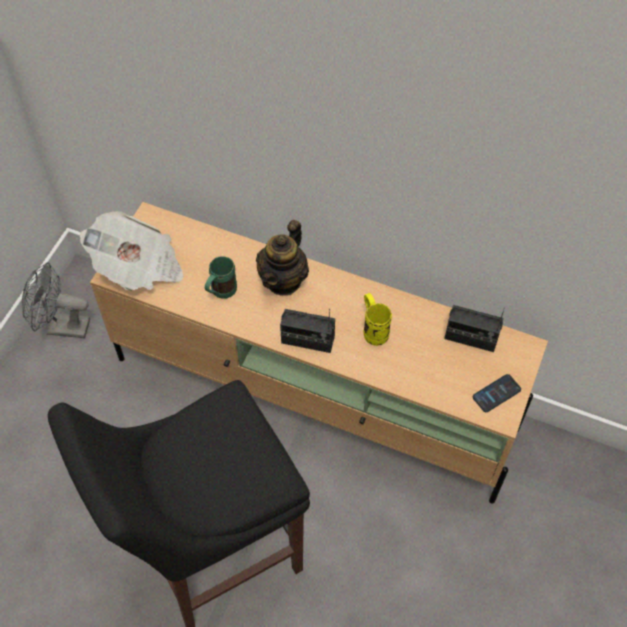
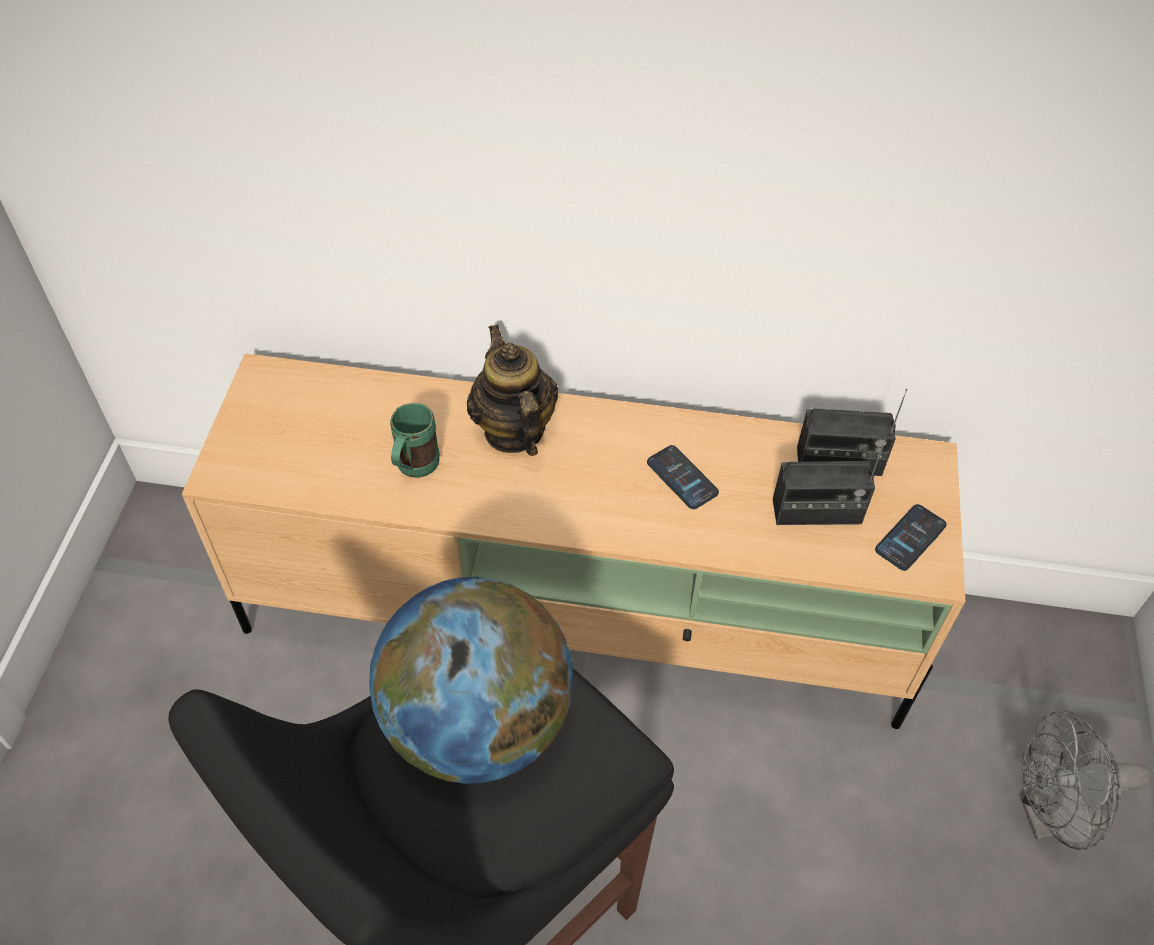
camera: 15 degrees left, 5 degrees down
(61, 327) = (135, 599): grey fan -> grey fan (1049, 818)
(138, 267) = (262, 455): newspaper -> none
(210, 446) = (477, 722): none -> globe
(284, 280) = (513, 430): teapot -> teapot turned 150 degrees clockwise
(307, 340) = (581, 516): radio -> radio (816, 512)
(373, 329) = (682, 478): yellow mug -> phone

